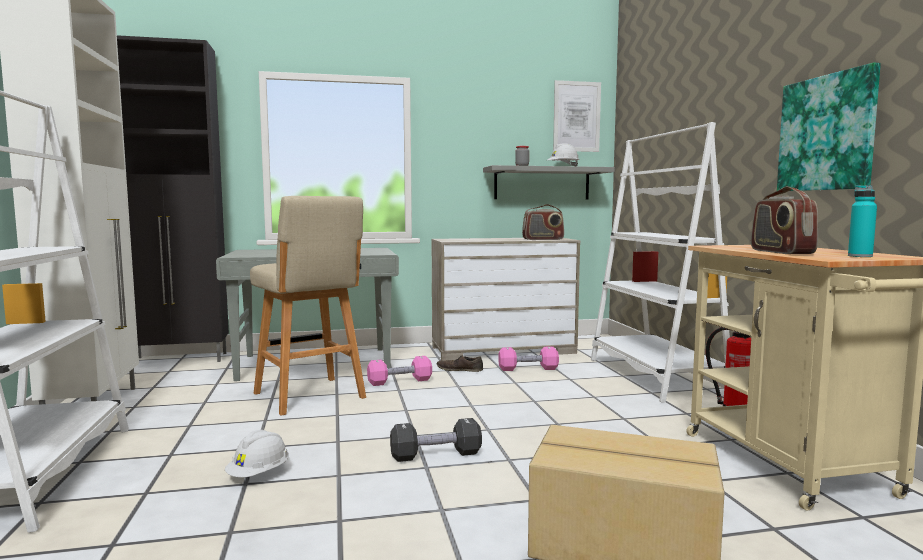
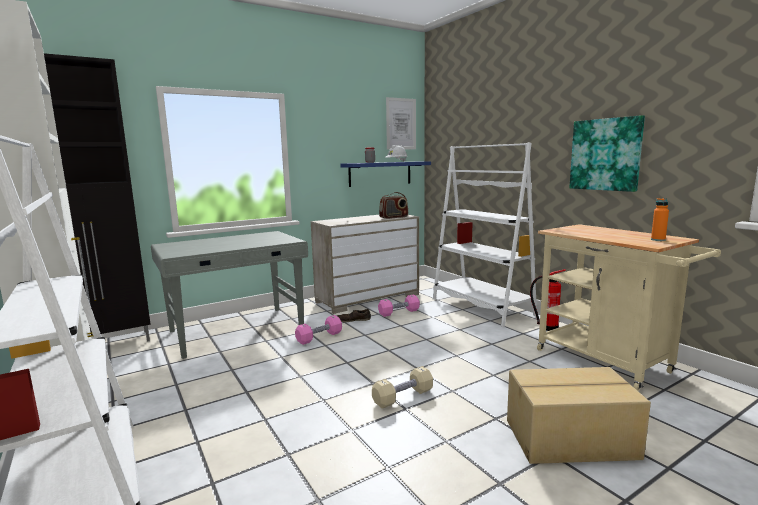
camera: 20 degrees left, 5 degrees up
(259, 474) = (291, 443): white hard hat -> none
(310, 396) = (263, 363): beige stool -> none
(436, 455) = (403, 397): black dumbbell -> beige dumbbell
(542, 183) = (380, 173): grey shelf -> blue shelf
(780, 252) = (608, 237): radio -> none
(860, 256) = (658, 240): turquoise bottle -> orange bottle

